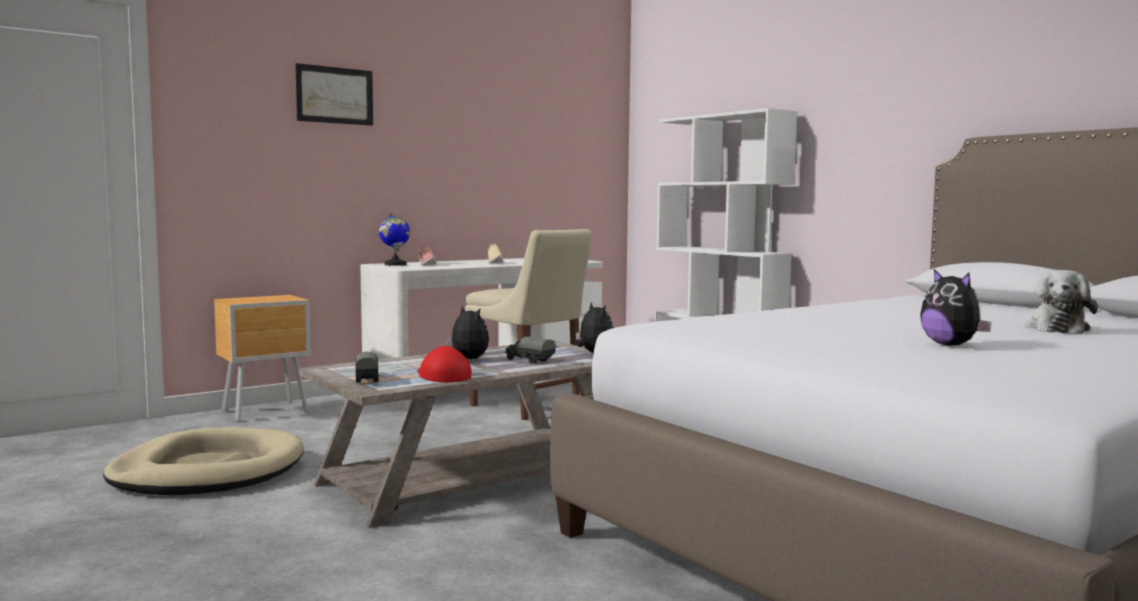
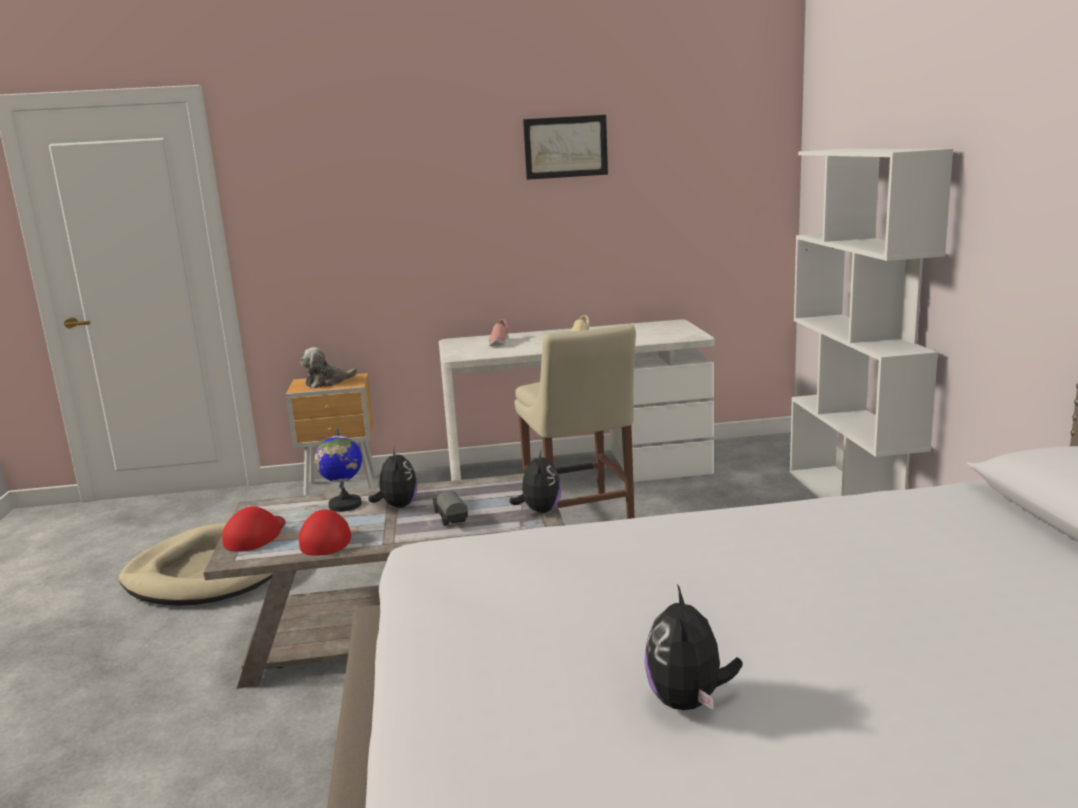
camera: 30 degrees right, 10 degrees up
(335, 95) = (402, 161): picture -> picture (565, 147)
(367, 379) = (256, 535): toy truck -> red cap
(395, 264) = (468, 343): globe -> globe (344, 505)
(1057, 328) = (993, 668): plush toy -> plush toy (327, 382)

